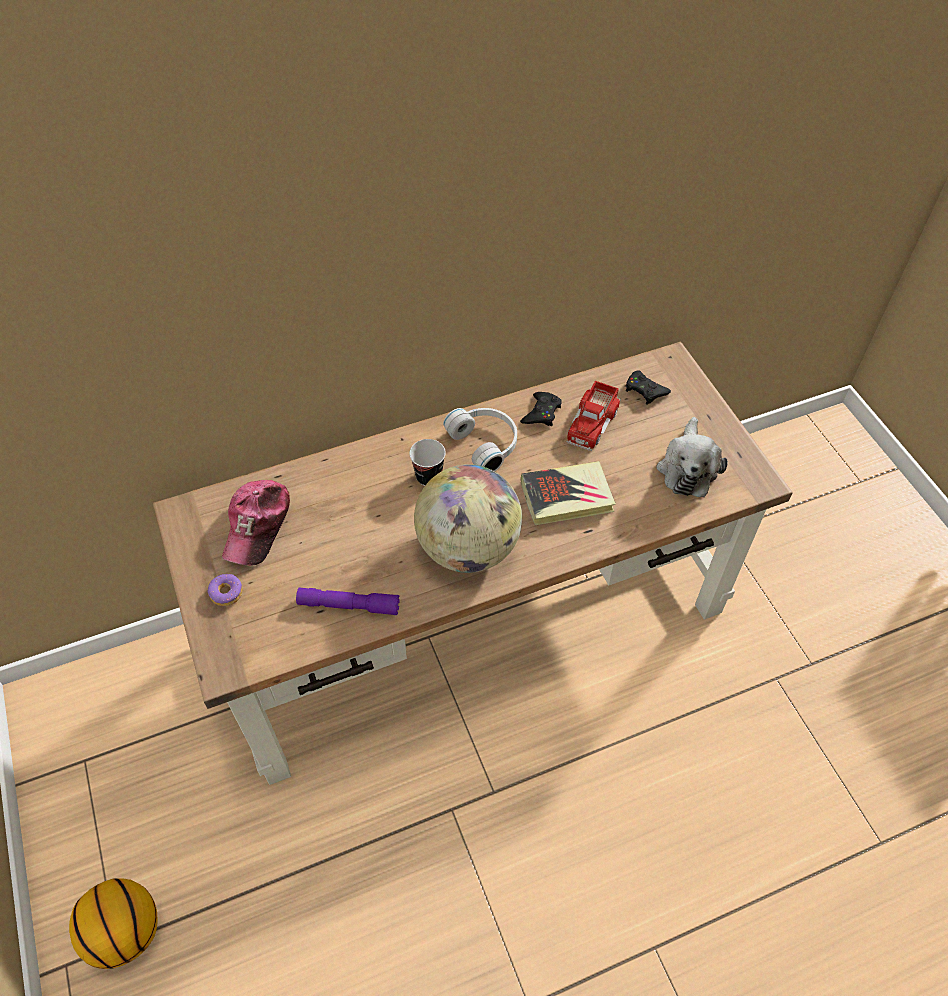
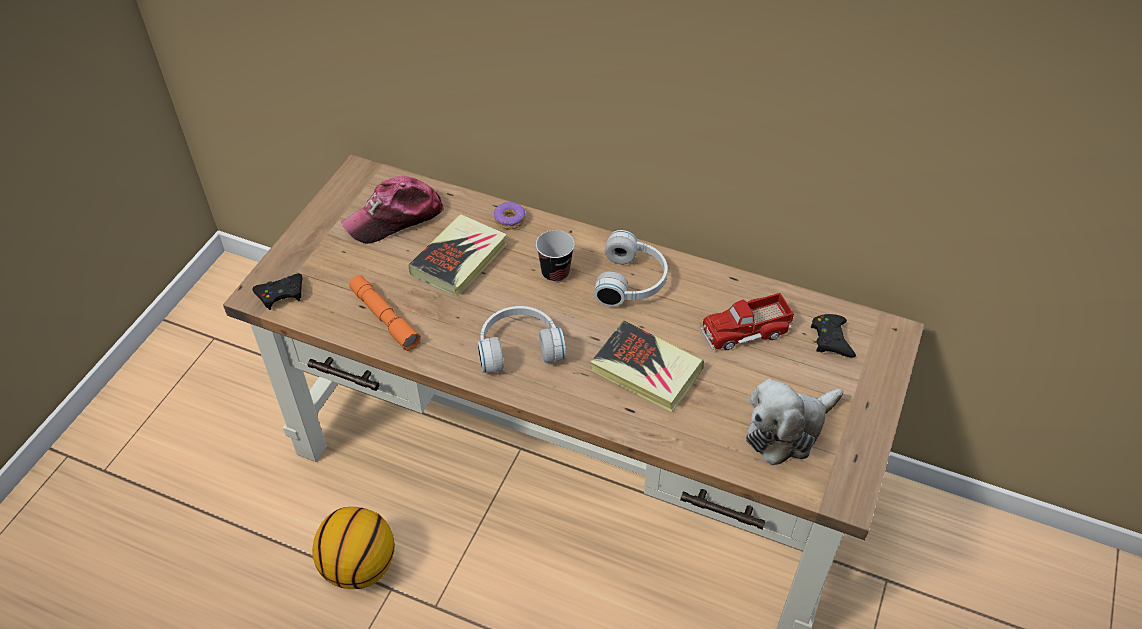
camera: 45 degrees right, 5 degrees down
(125, 932) = (116, 467): basketball -> basketball (359, 566)
(226, 593) = (321, 246): donut -> donut (510, 220)
(348, 605) = (384, 318): purple flashlight -> orange flashlight
(349, 519) = (459, 259): none -> book
(468, 547) = (519, 346): globe -> white headphones
(541, 413) = (710, 291): black game controller -> black game controller (281, 294)

